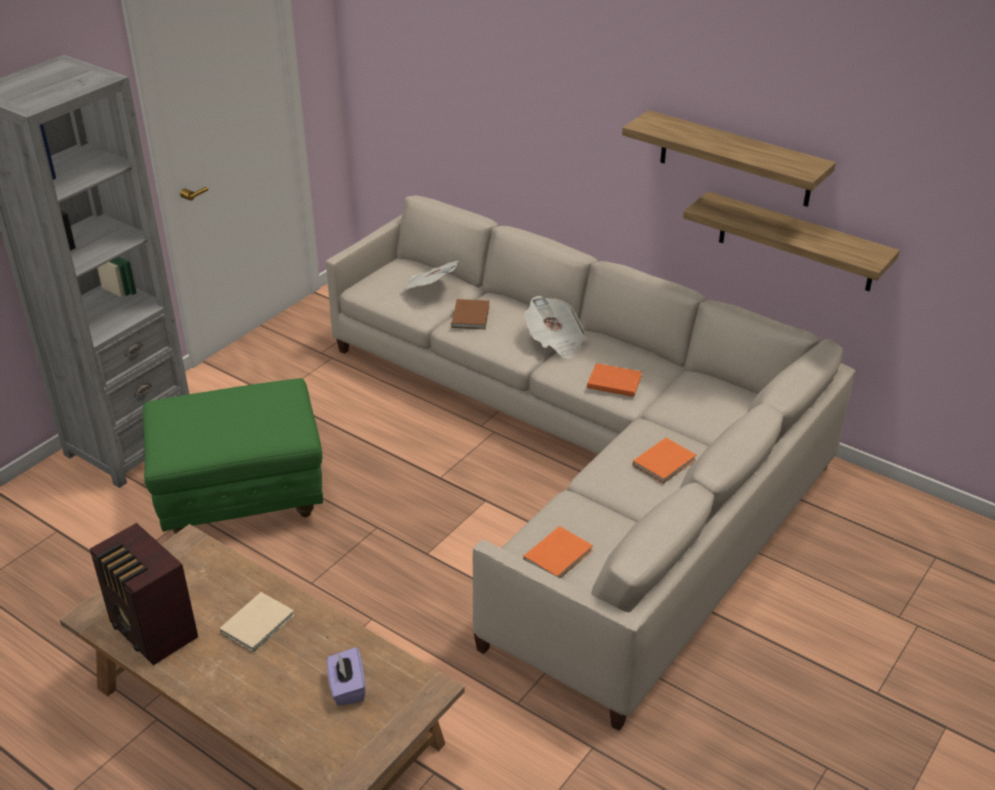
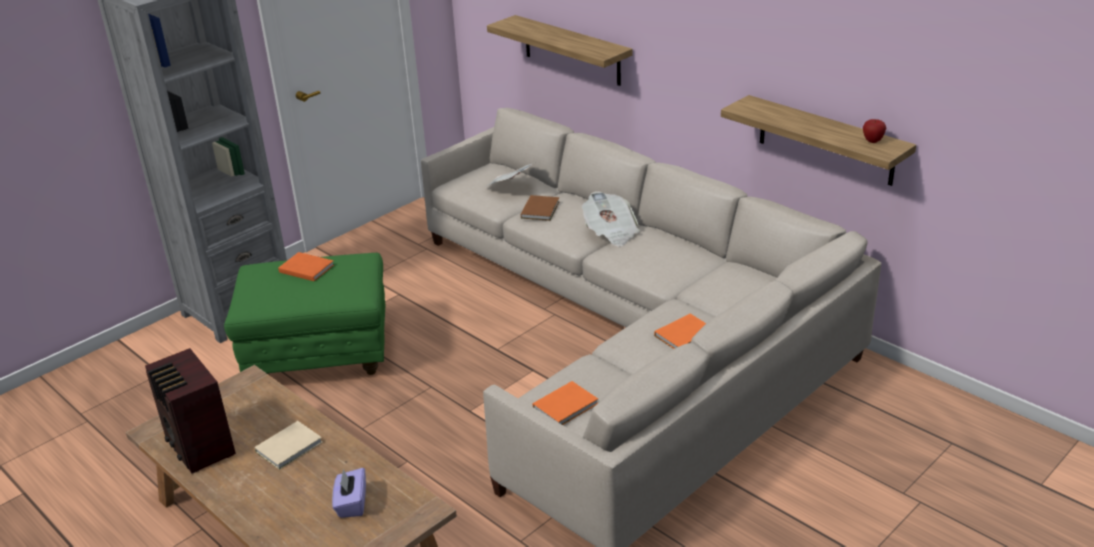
camera: 10 degrees right, 5 degrees down
(613, 381) = (655, 266): orange book -> orange book (306, 268)
(735, 159) = (770, 63): shelf -> shelf (571, 50)
(854, 247) = (872, 141): none -> apple

